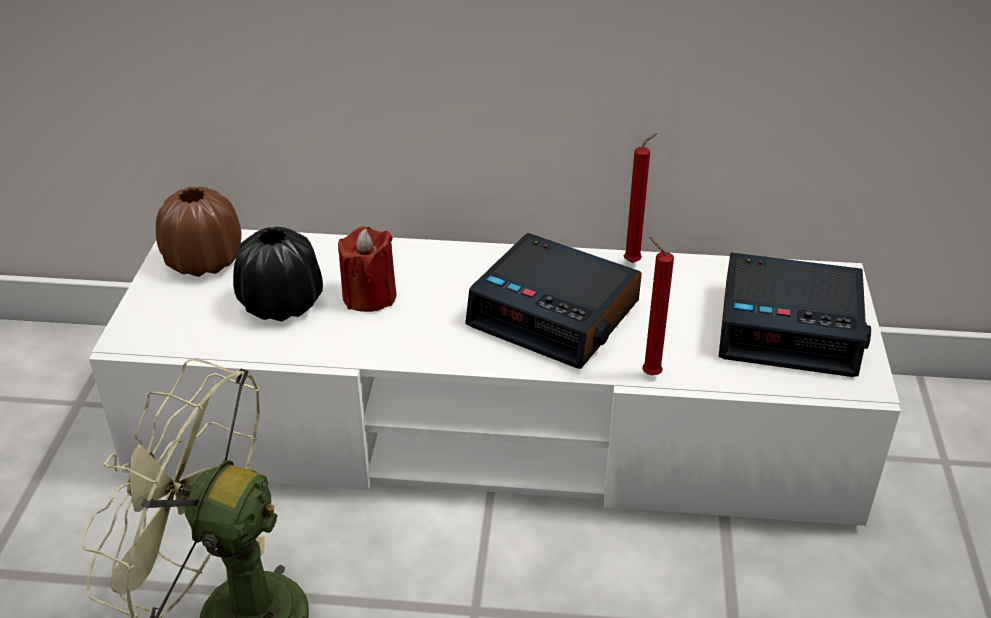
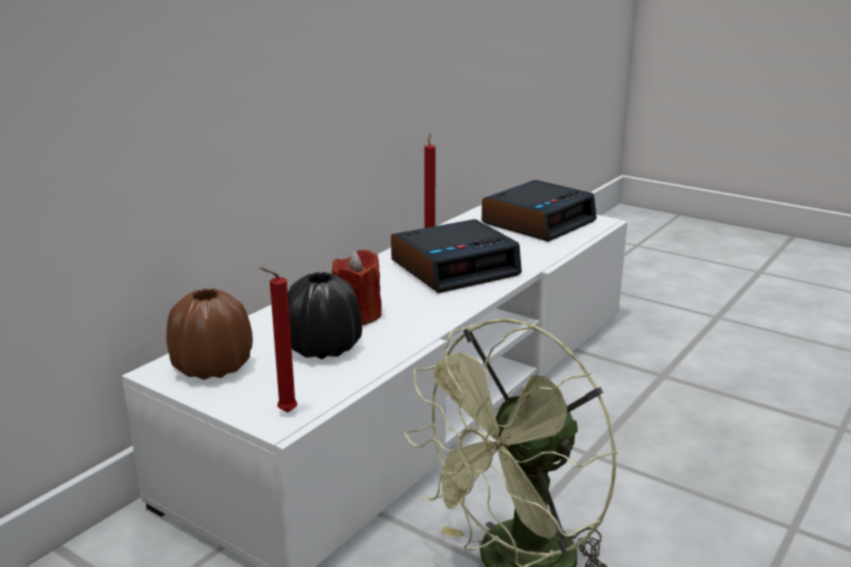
camera: 60 degrees left, 15 degrees down
(648, 374) = (542, 260): red candle -> red candle (284, 413)

